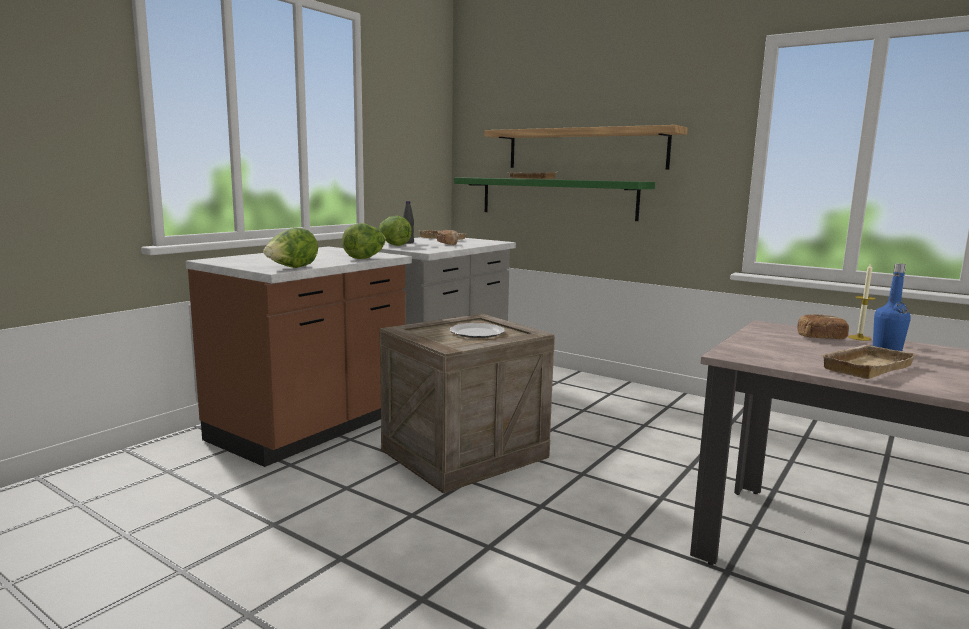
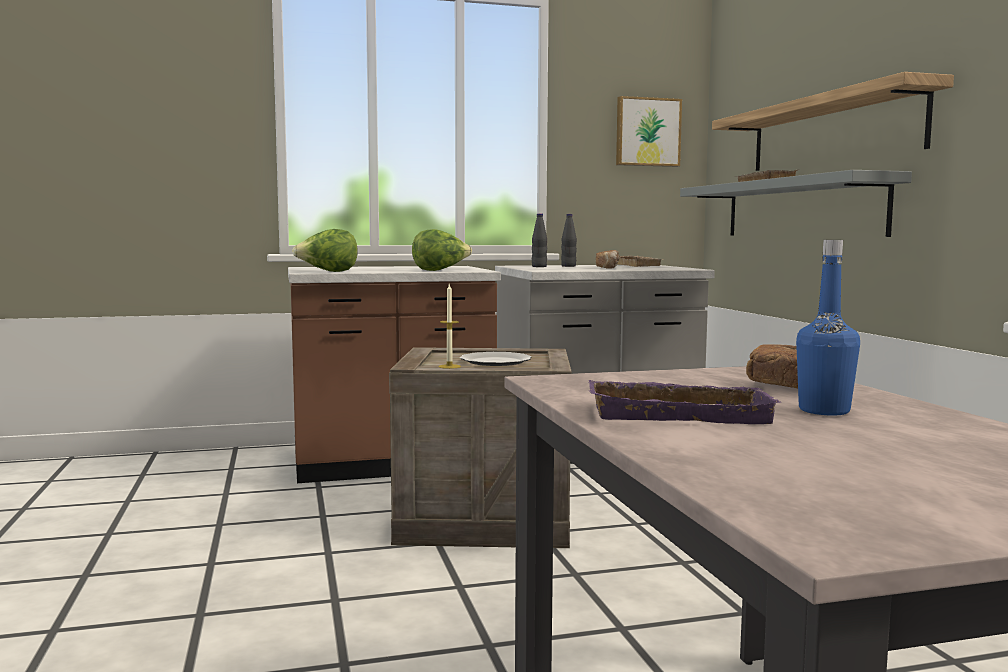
camera: 40 degrees right, 5 degrees down
(393, 245) = (539, 266): lettuce -> black bottle
(421, 131) = (647, 132): none -> picture
(556, 198) = (800, 209): green shelf -> grey shelf
(859, 338) = (867, 396): candle -> candle (449, 366)
(864, 366) = (680, 413): beige tray -> purple tray

